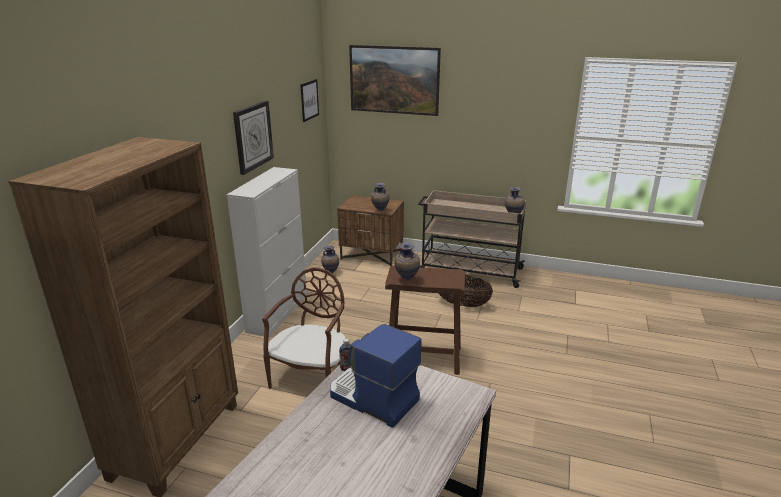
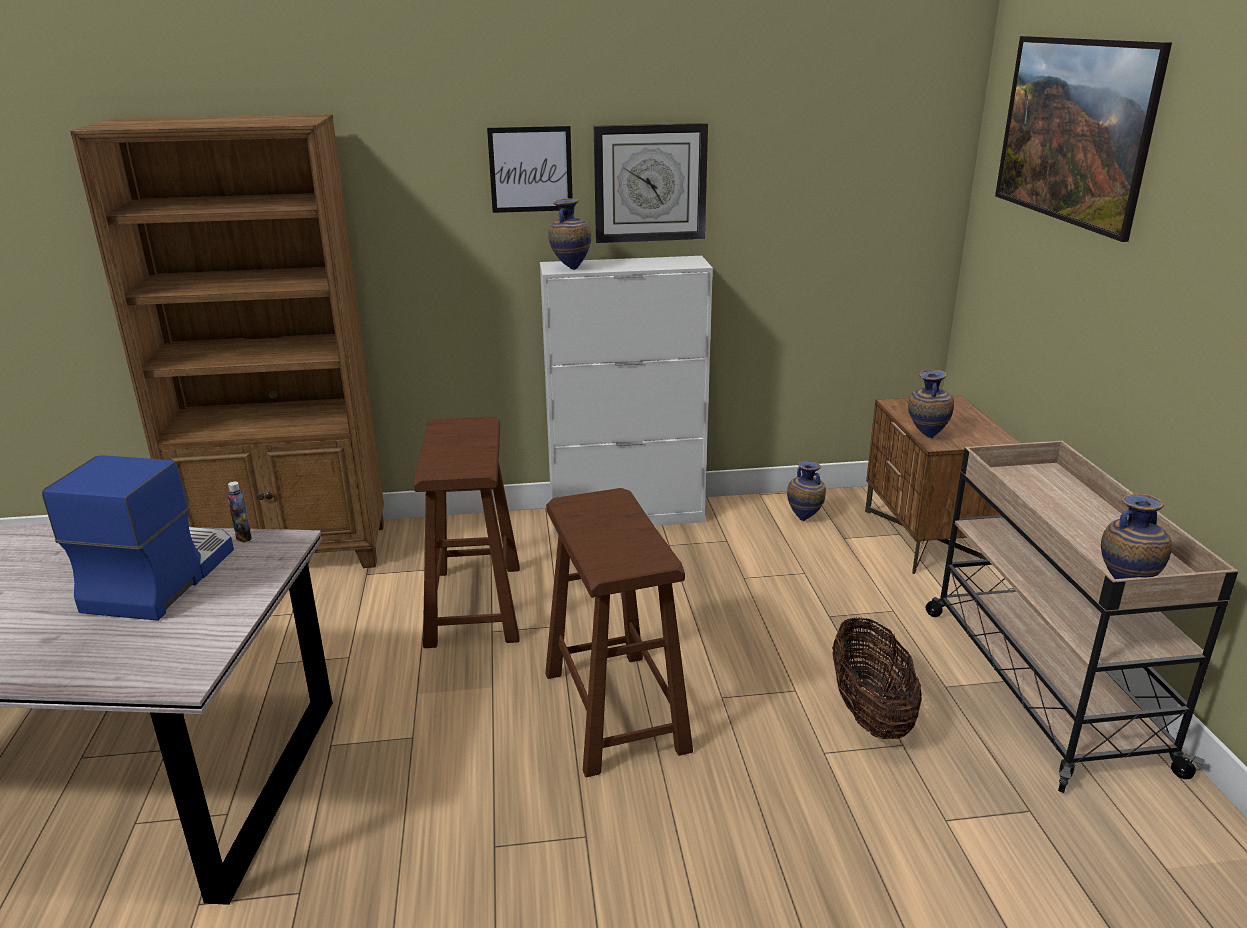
camera: 65 degrees right, 0 degrees up
(309, 100) = (889, 153): picture -> picture (530, 169)
(312, 377) = (474, 606): brown chair -> brown stool
(406, 280) = (574, 515): vase -> vase (570, 268)

